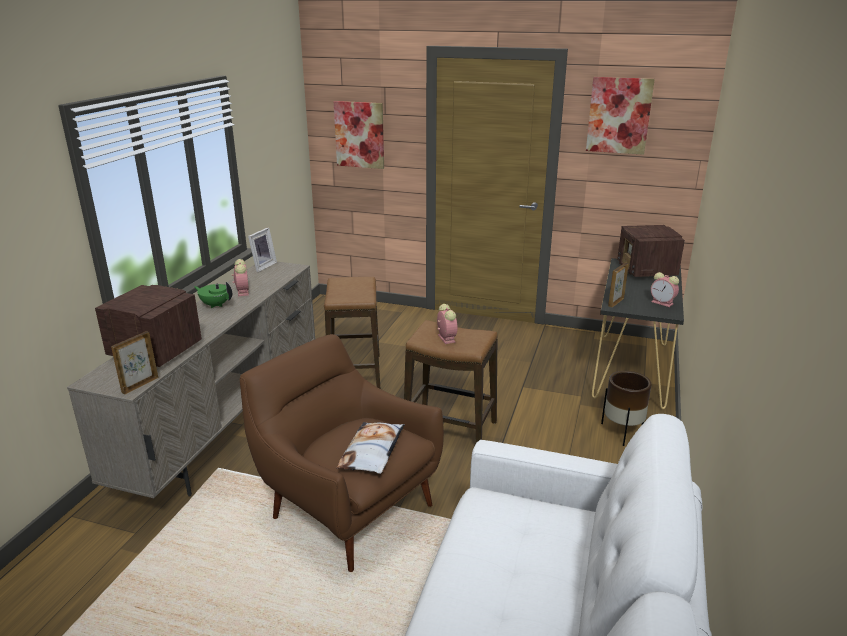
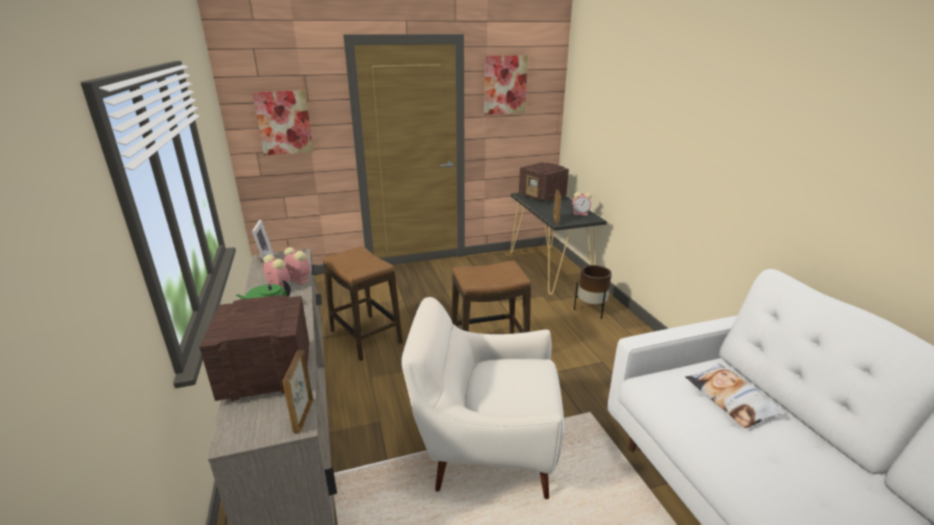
camera: 35 degrees left, 0 degrees up
(347, 507) = (485, 448): brown armchair -> white armchair
(372, 452) = (529, 386): pillow -> pillow (731, 399)
(445, 338) = (487, 275): alarm clock -> alarm clock (298, 279)

